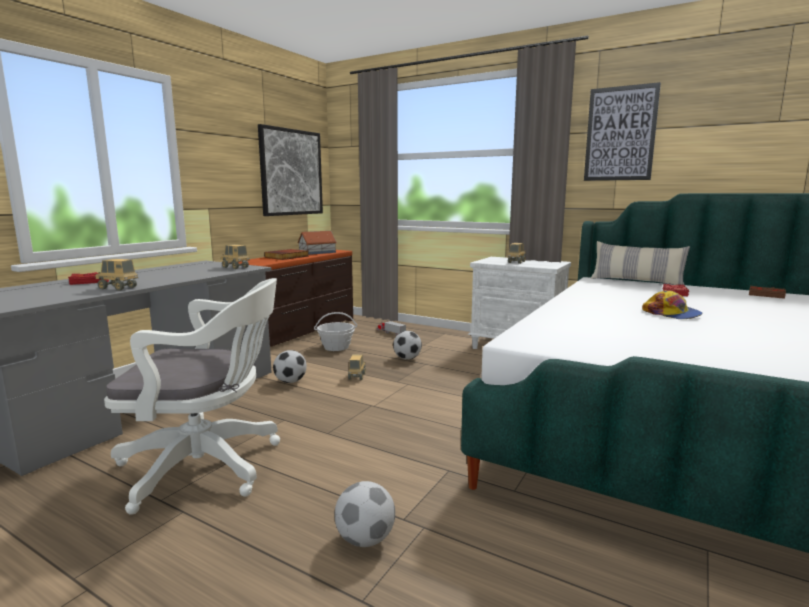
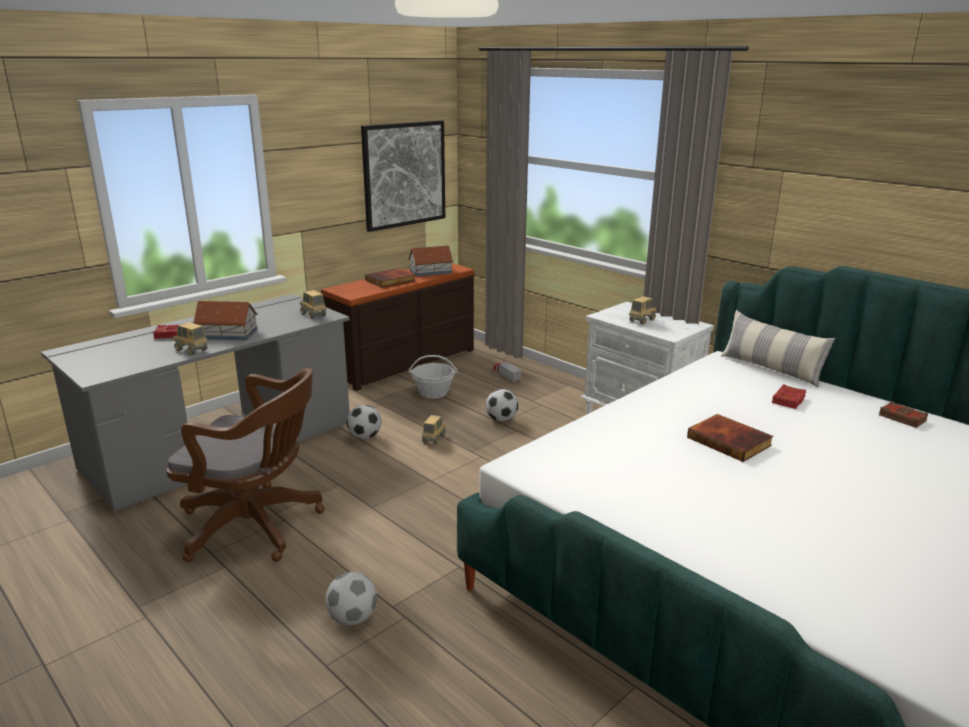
camera: 15 degrees right, 10 degrees up
(152, 279) = (227, 333): none -> toy house
(208, 466) = (257, 526): white office chair -> brown office chair
(620, 134) = (782, 175): picture -> none
(672, 314) = (730, 441): cap -> book

